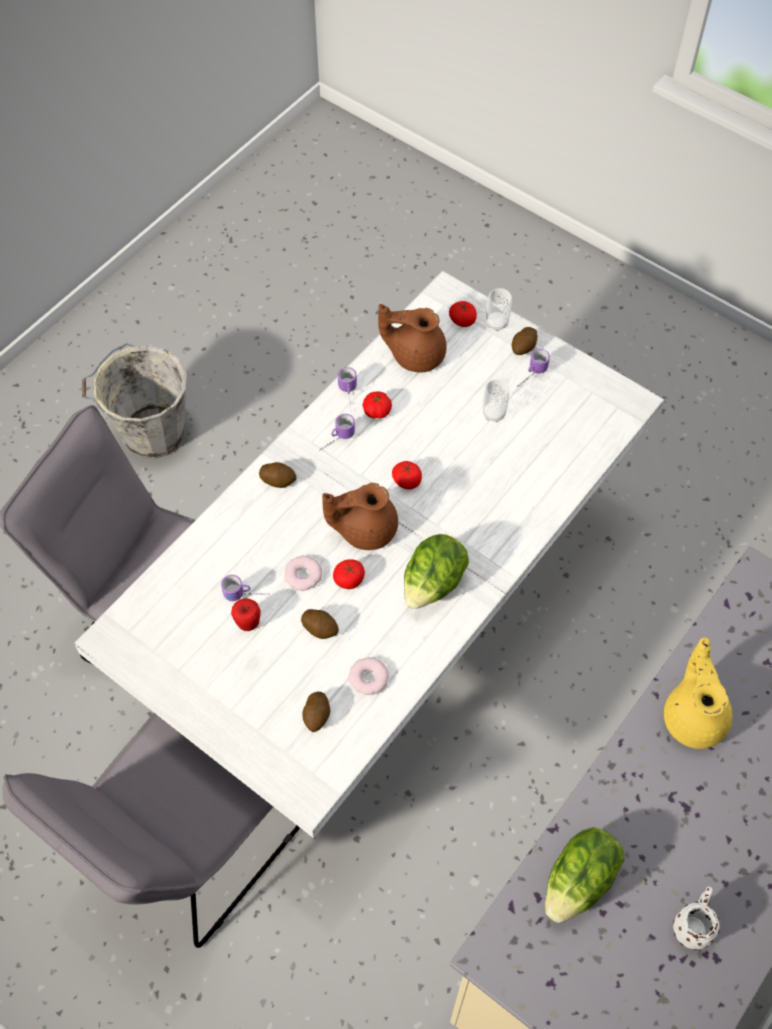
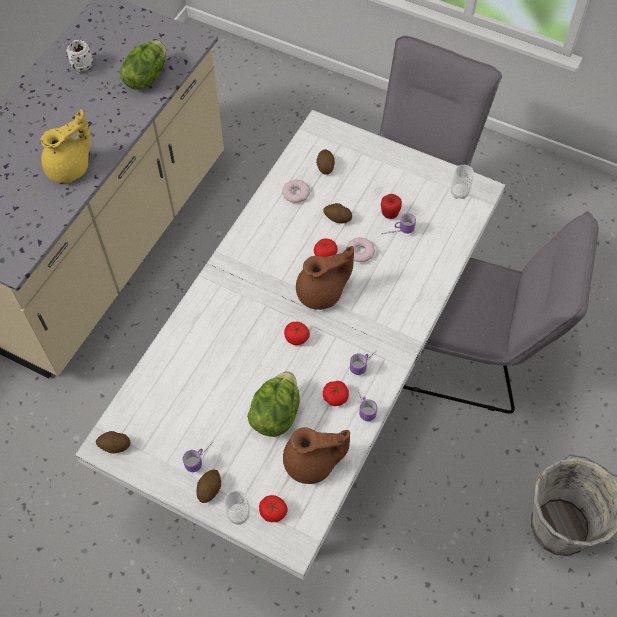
camera: 170 degrees right, 0 degrees up
(278, 480) = (402, 321): potato -> potato (114, 446)
(433, 584) = (261, 260): lettuce -> lettuce (275, 414)
(494, 413) = (231, 412): cup -> cup (459, 193)
(694, 716) = (70, 168): yellow teapot -> yellow teapot turned 120 degrees counterclockwise

